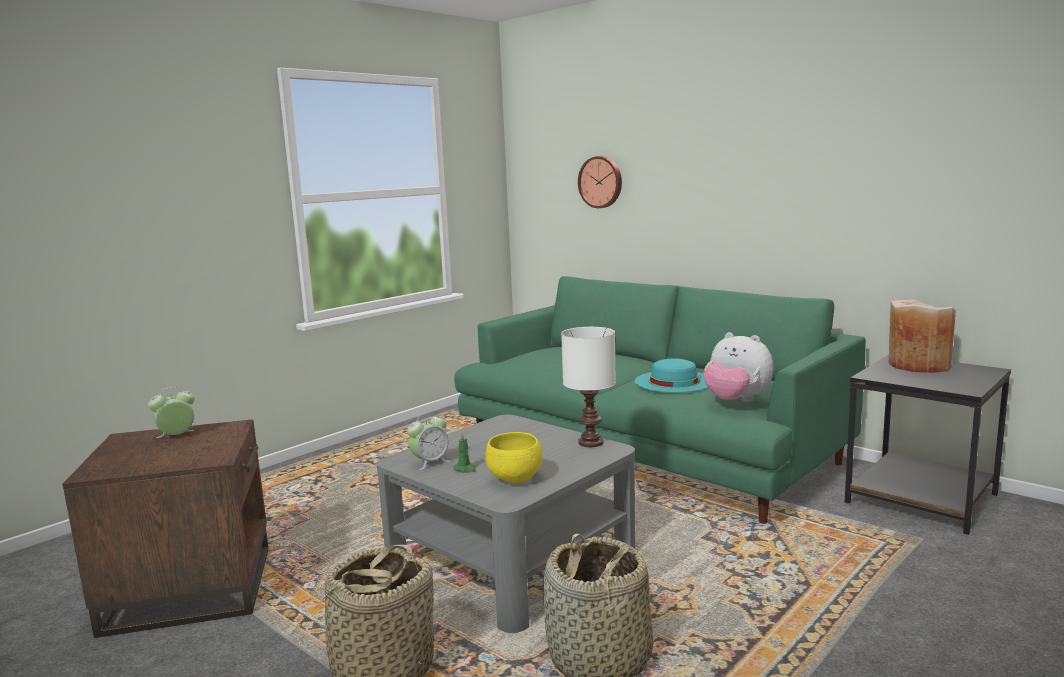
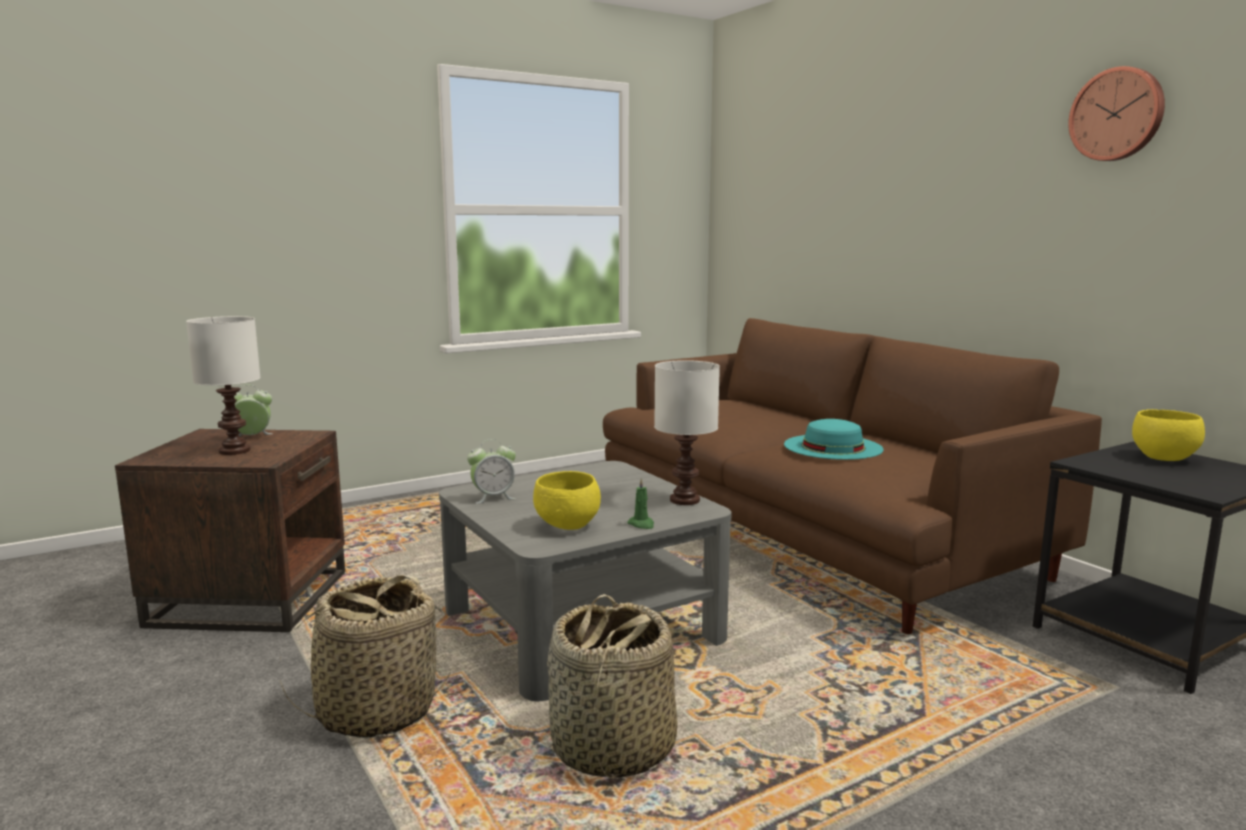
camera: 15 degrees right, 0 degrees up
(176, 452) = (236, 451): none -> white table lamp
(465, 469) = (523, 509): green candle -> green candle (642, 524)
(601, 182) = (806, 208): wall clock -> wall clock (1117, 114)
(646, 450) = (810, 532): green sofa -> brown sofa
(736, 401) = (893, 476): plush toy -> none
(918, 365) = (1162, 458): beige vase -> yellow bowl

